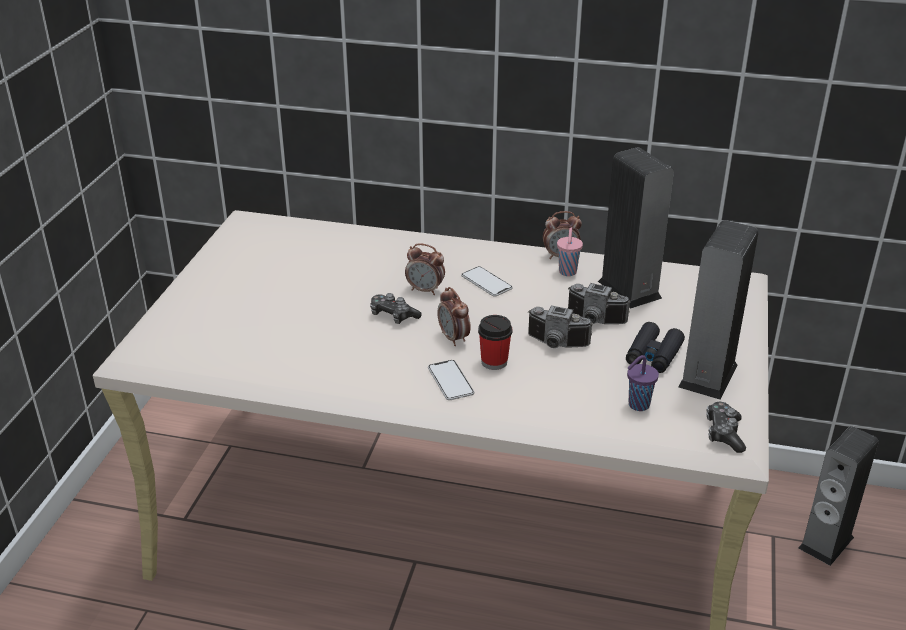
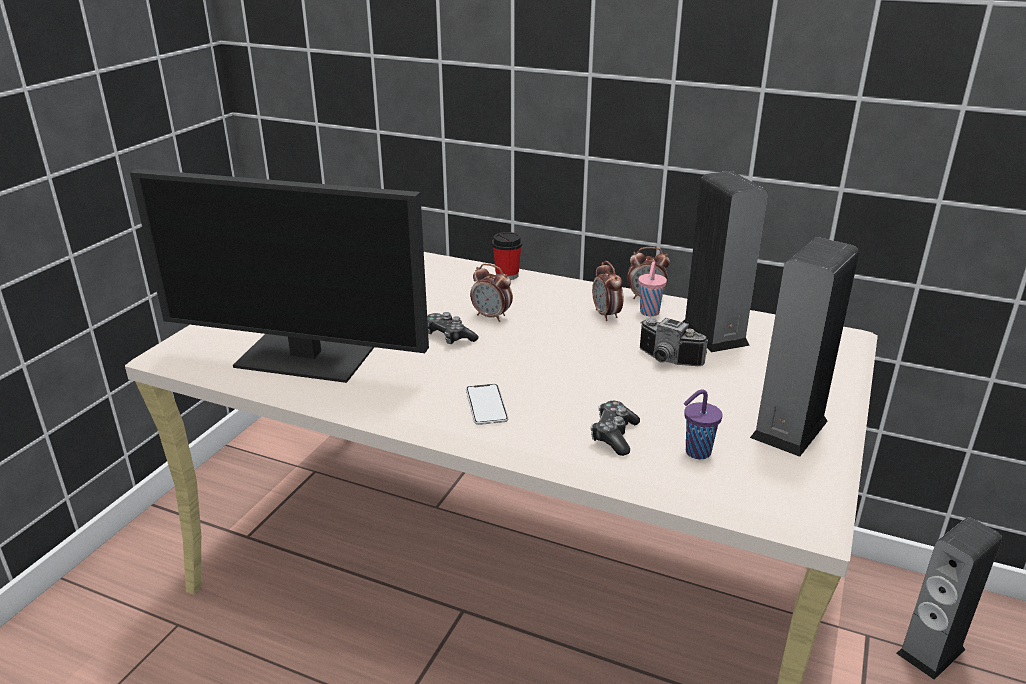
camera: 10 degrees right, 5 degrees down
(269, 349) = (307, 356): none -> monitor
(454, 338) = (505, 364): alarm clock -> alarm clock (606, 315)
(486, 282) = (559, 315): phone -> none
(494, 362) = (542, 391): cup -> cup (507, 275)
(556, 344) = (617, 380): camera -> none
(653, 355) = (727, 401): black binoculars -> none
(724, 433) = (798, 495): game controller -> game controller (614, 435)

